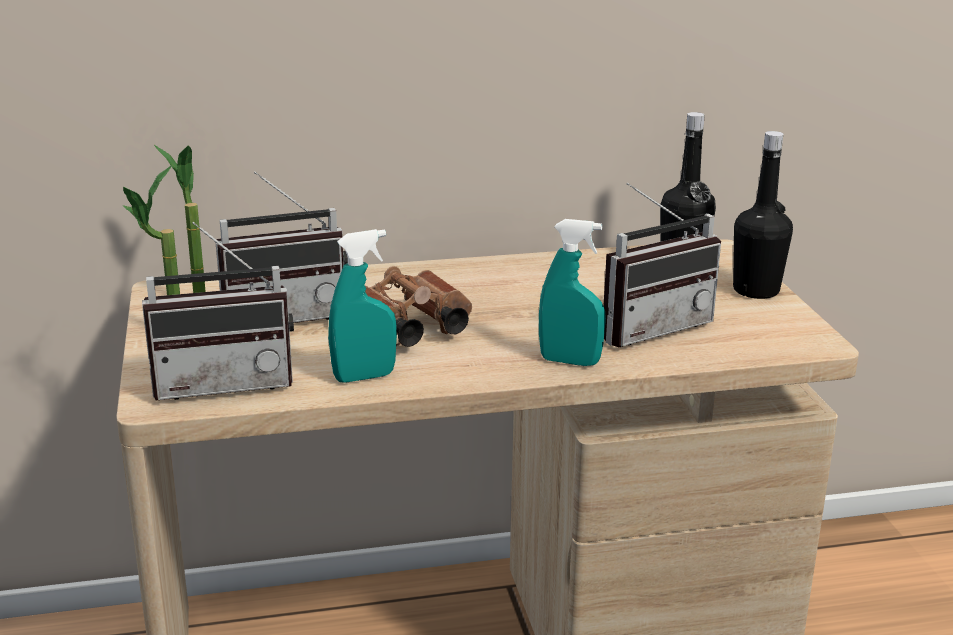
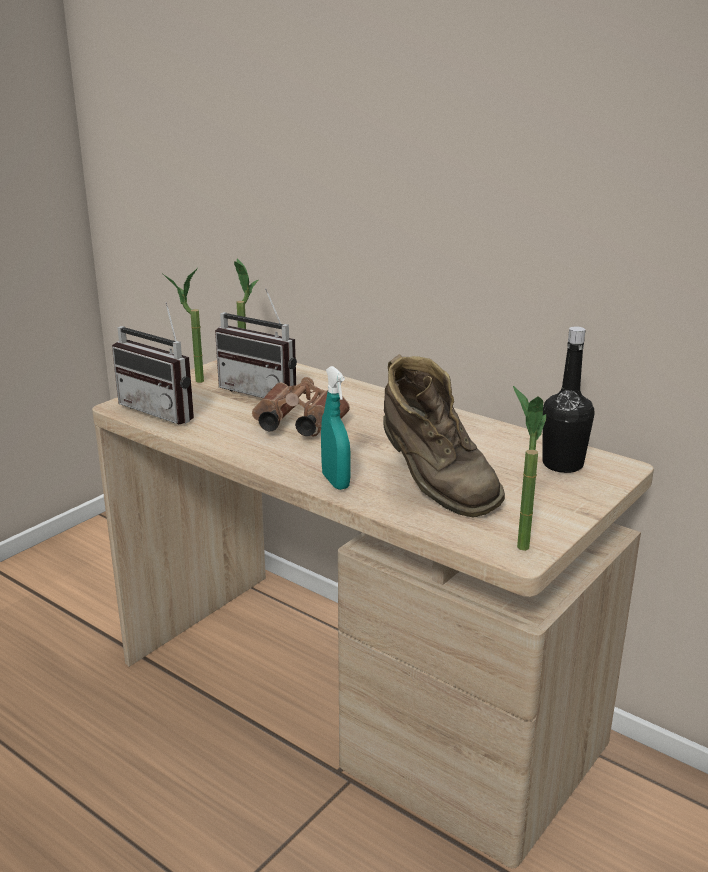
camera: 50 degrees right, 0 degrees up
(364, 377) = (222, 437): turquoise spray bottle -> none
(649, 327) = (434, 488): radio -> brown boot
(756, 290) = (572, 503): black bottle -> none
(793, 334) = (519, 540): none -> potted plant

